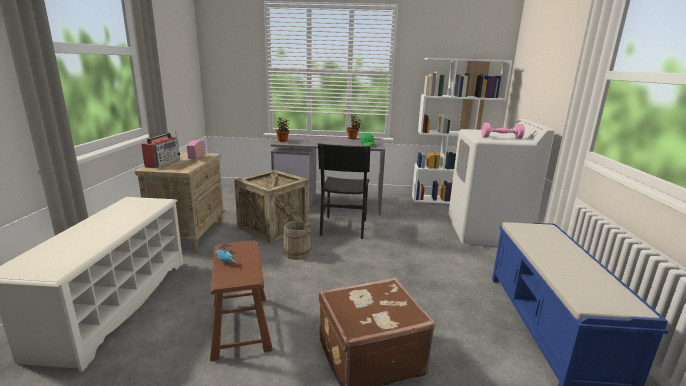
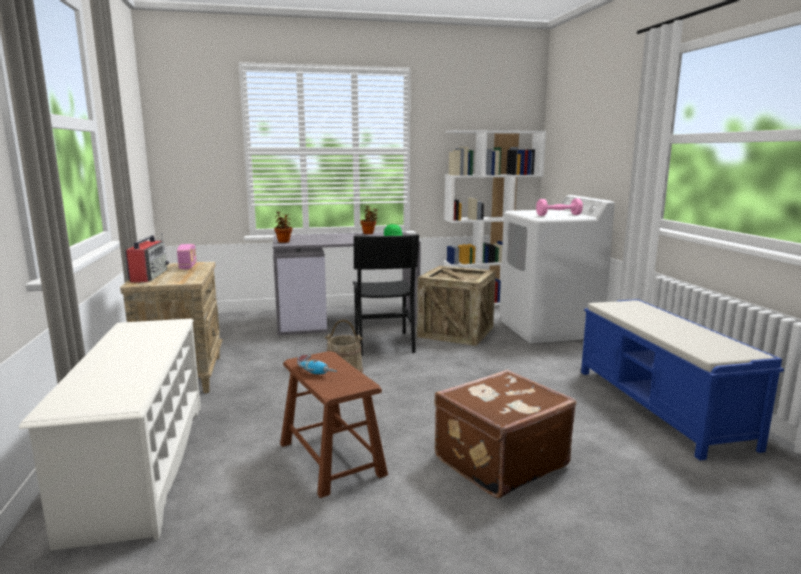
camera: 15 degrees left, 5 degrees down
(273, 227) = (293, 354): crate -> crate (456, 332)

